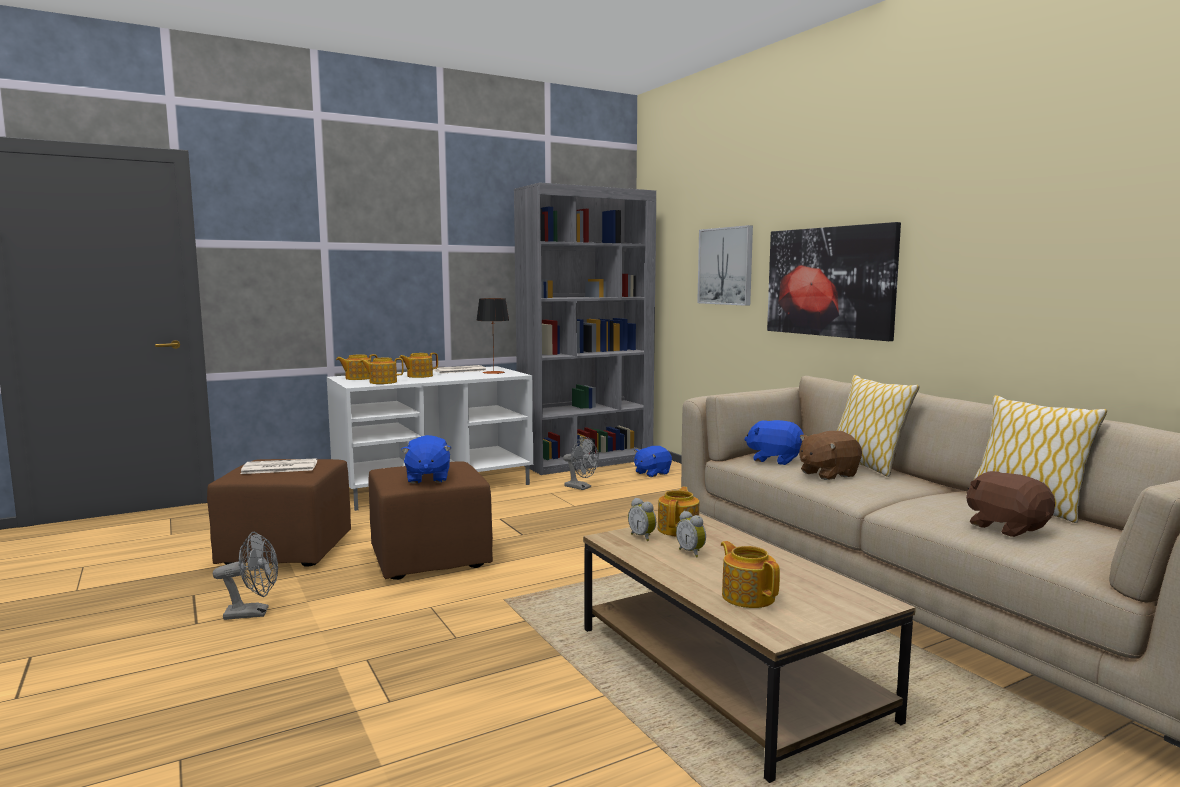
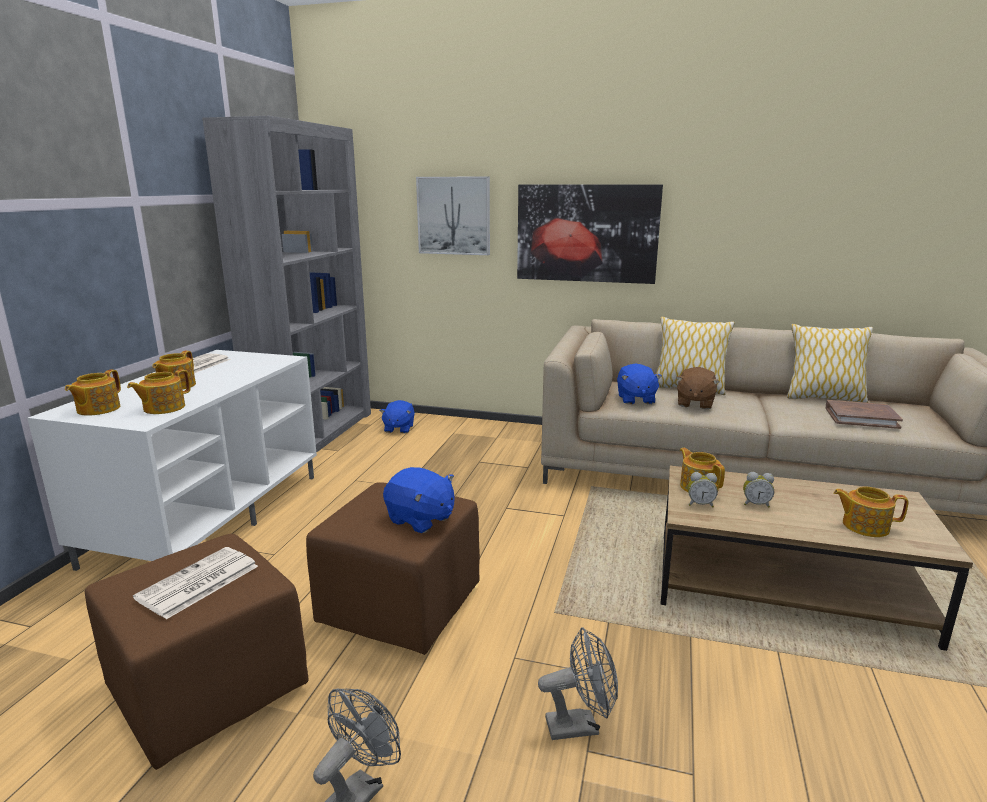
camera: 45 degrees left, 10 degrees up
(493, 372) = (251, 361): table lamp -> none
(581, 487) = (370, 464): grey fan -> grey fan (580, 725)
(775, 460) = (635, 399): blue plush toy -> blue plush toy turned 75 degrees counterclockwise
(1006, 527) = (861, 417): brown plush toy -> brown book

